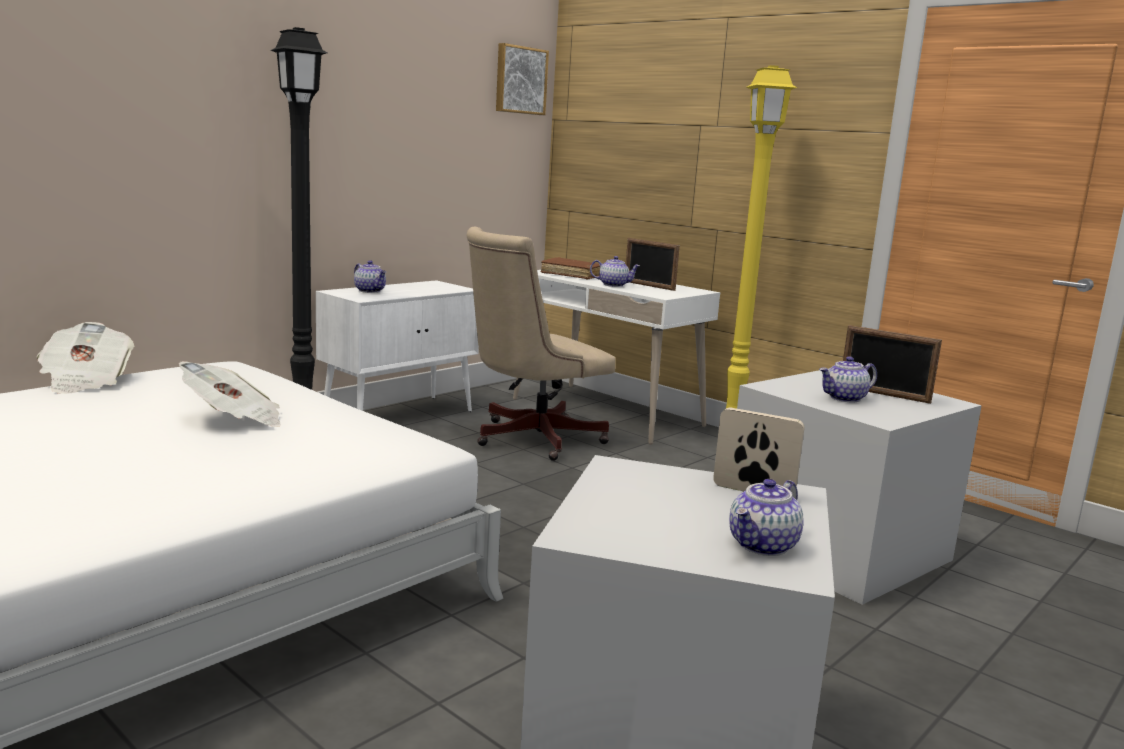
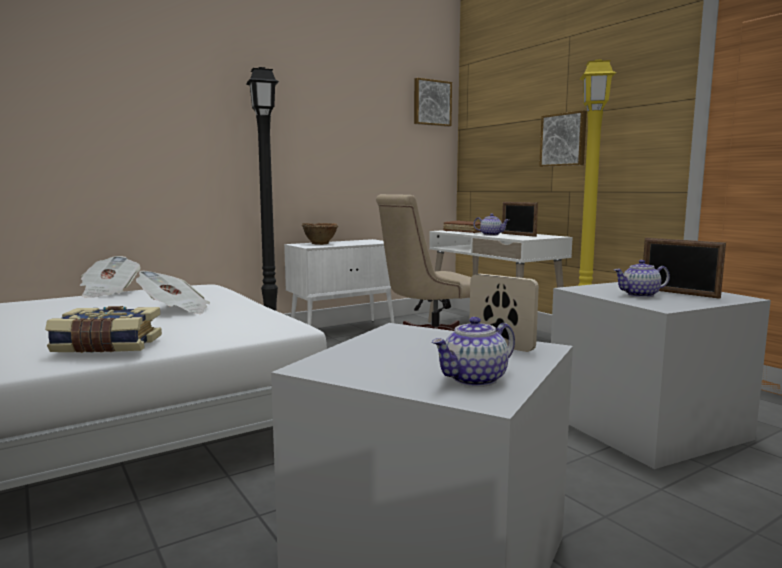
camera: 15 degrees right, 5 degrees down
(206, 493) = (107, 346): none -> book
(370, 291) = (320, 243): teapot -> brown bowl
(713, 159) = (564, 140): none -> picture

